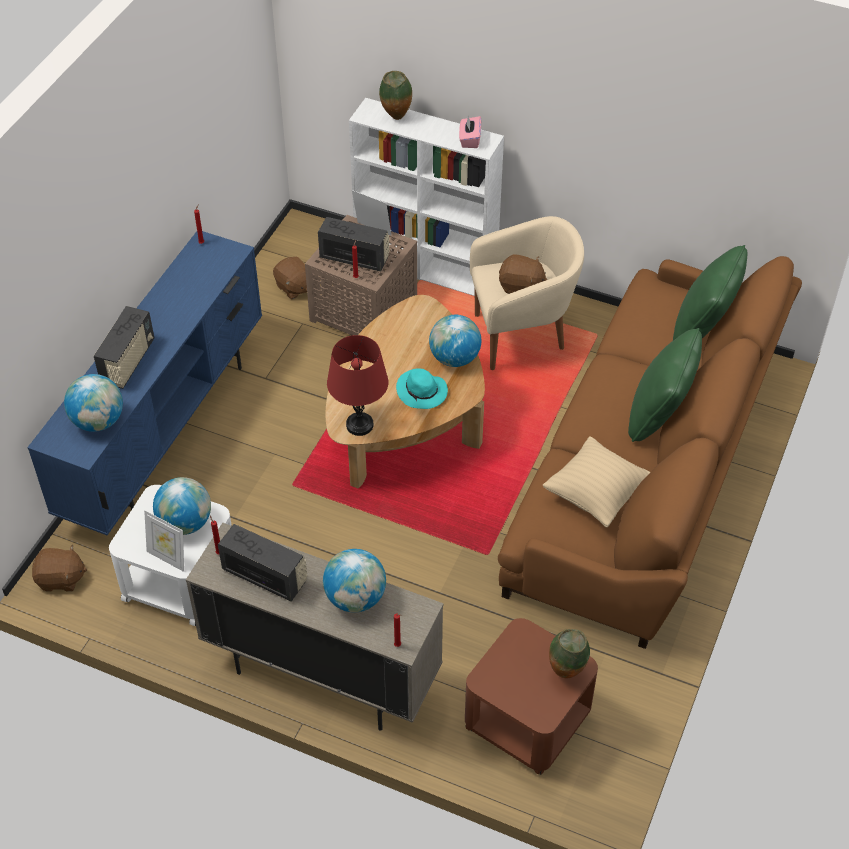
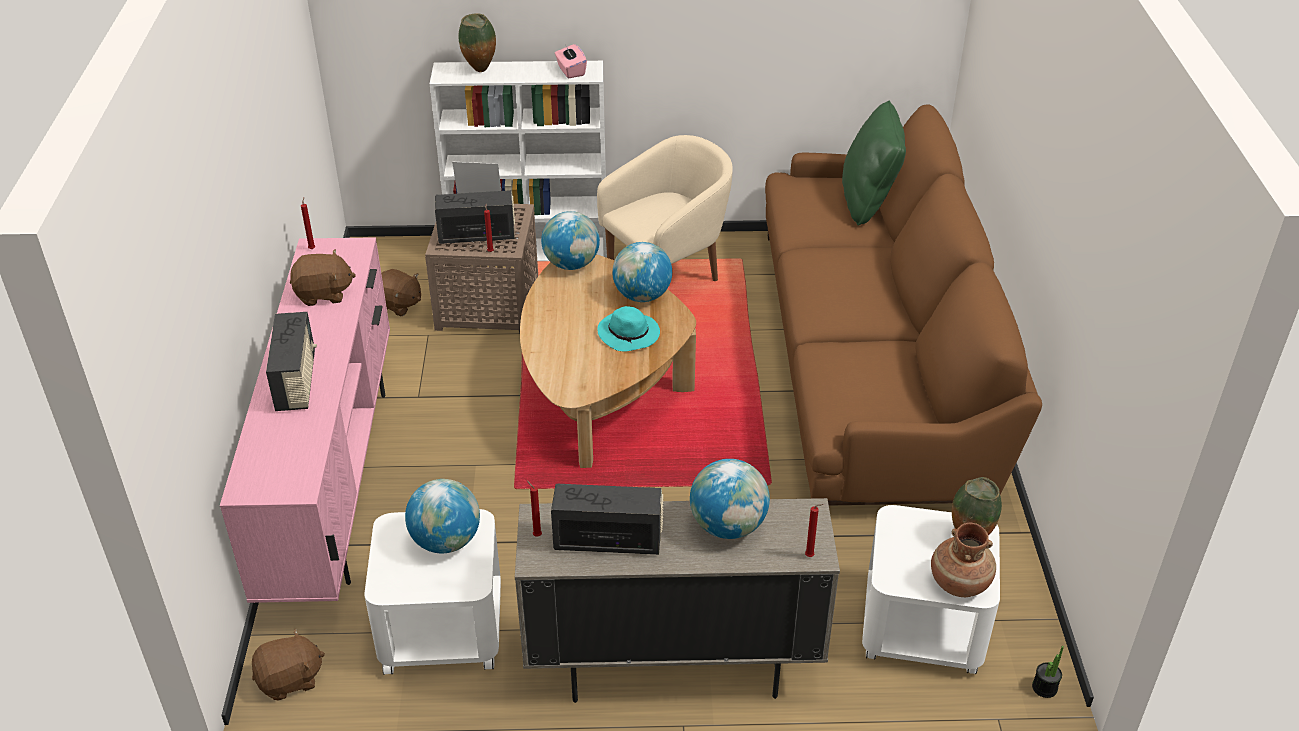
camera: 25 degrees left, 10 degrees down
(98, 421) = (296, 450): globe -> globe (571, 264)
(167, 431) = (333, 482): blue tv stand -> pink tv stand
(168, 558) = (448, 584): picture frame -> none
(359, 425) = (583, 384): red table lamp -> none
(521, 286) = (666, 216): brown plush toy -> brown plush toy (323, 294)
(527, 720) = (922, 626): brown side table -> white side table
(532, 704) = (959, 583): none -> brown vase
(587, 807) = (1044, 688): none -> potted plant
(596, 494) = (877, 367): beige pillow -> none
(659, 415) = (885, 282): green pillow -> none

